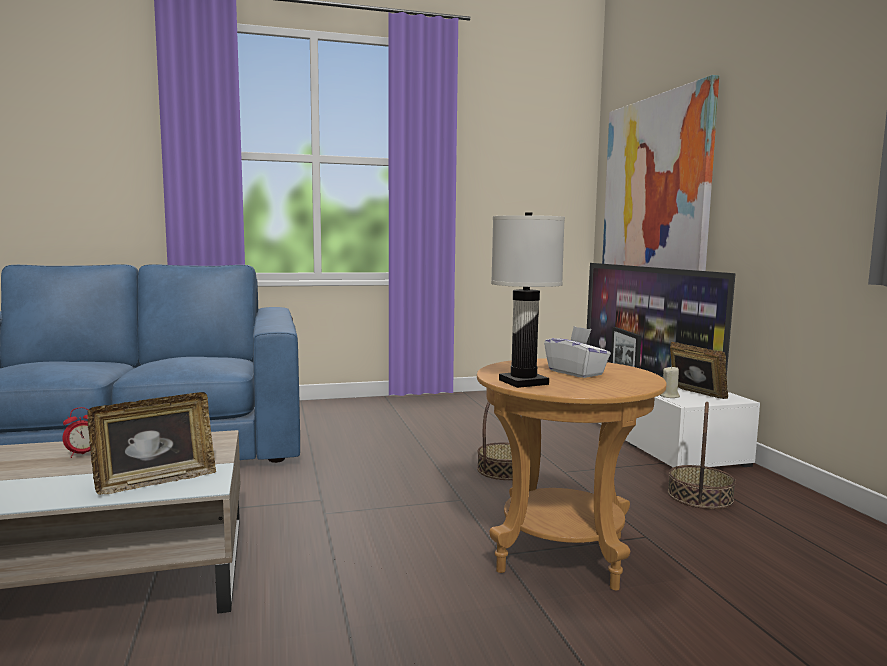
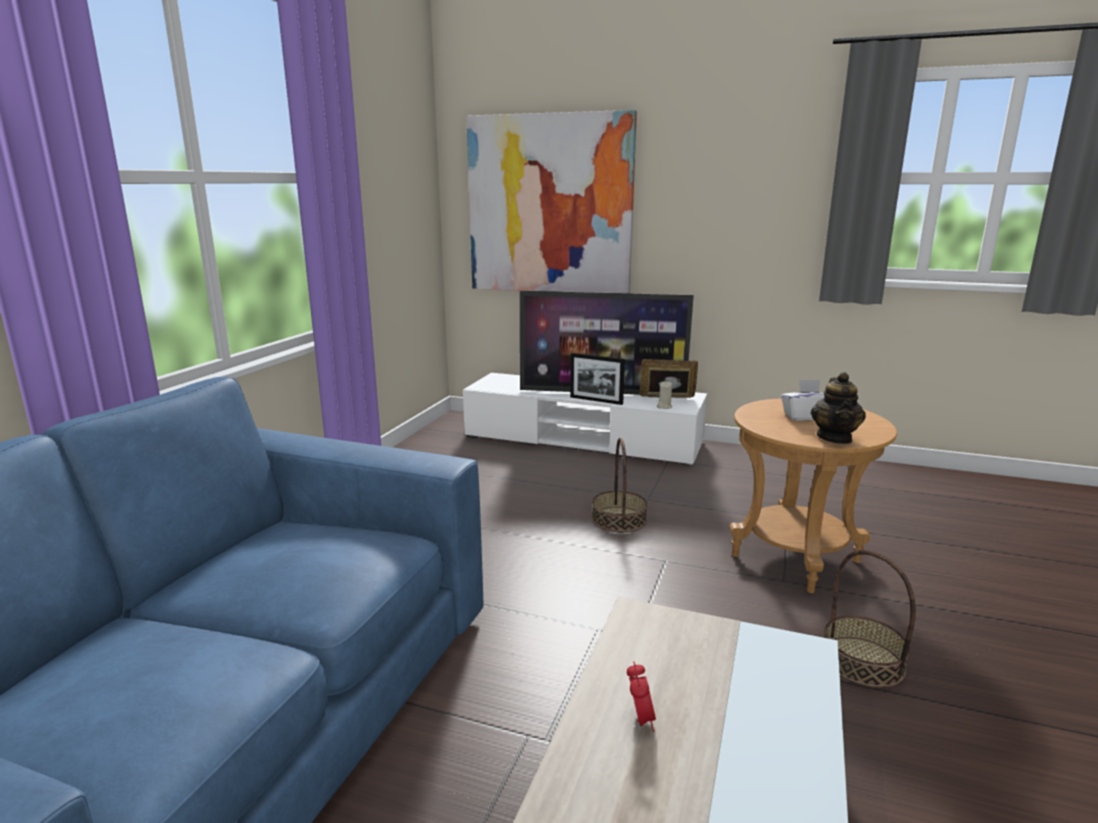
camera: 55 degrees left, 10 degrees up
(156, 481) = (782, 677): picture frame -> none
(524, 382) = (835, 438): white table lamp -> teapot
(700, 496) = (737, 478): basket -> basket (862, 661)

